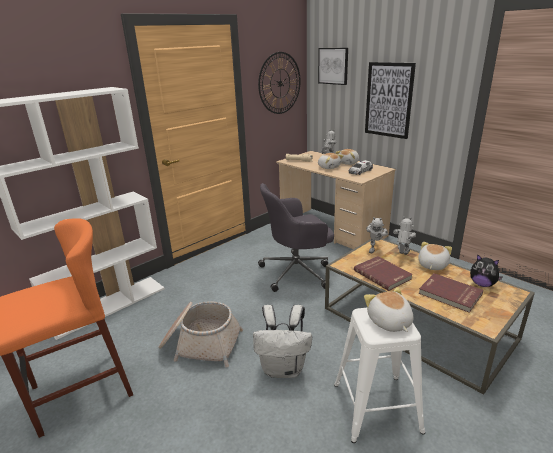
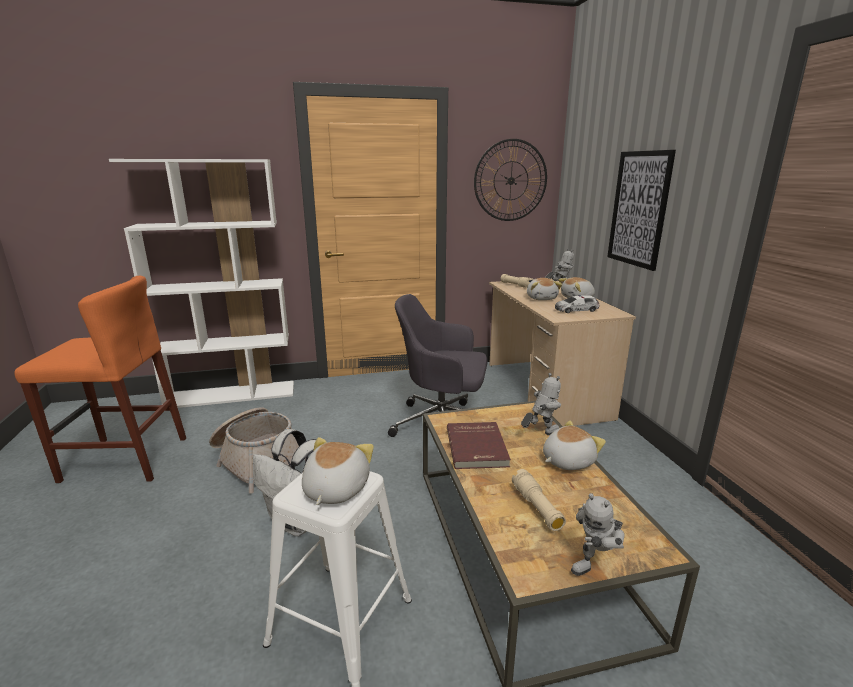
camera: 30 degrees right, 5 degrees down
(333, 66) = (586, 160): picture -> none
(375, 249) = (513, 415): toy robot -> toy robot (596, 565)
(449, 294) = (536, 507): red book -> beige flashlight
(482, 284) = (613, 515): plush toy -> none

